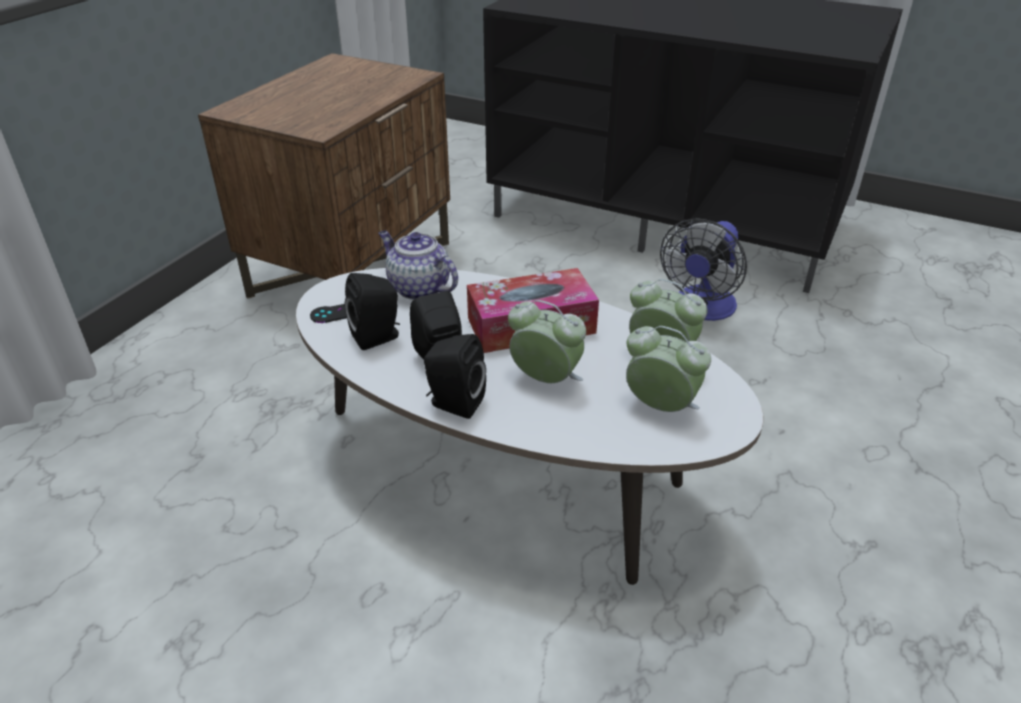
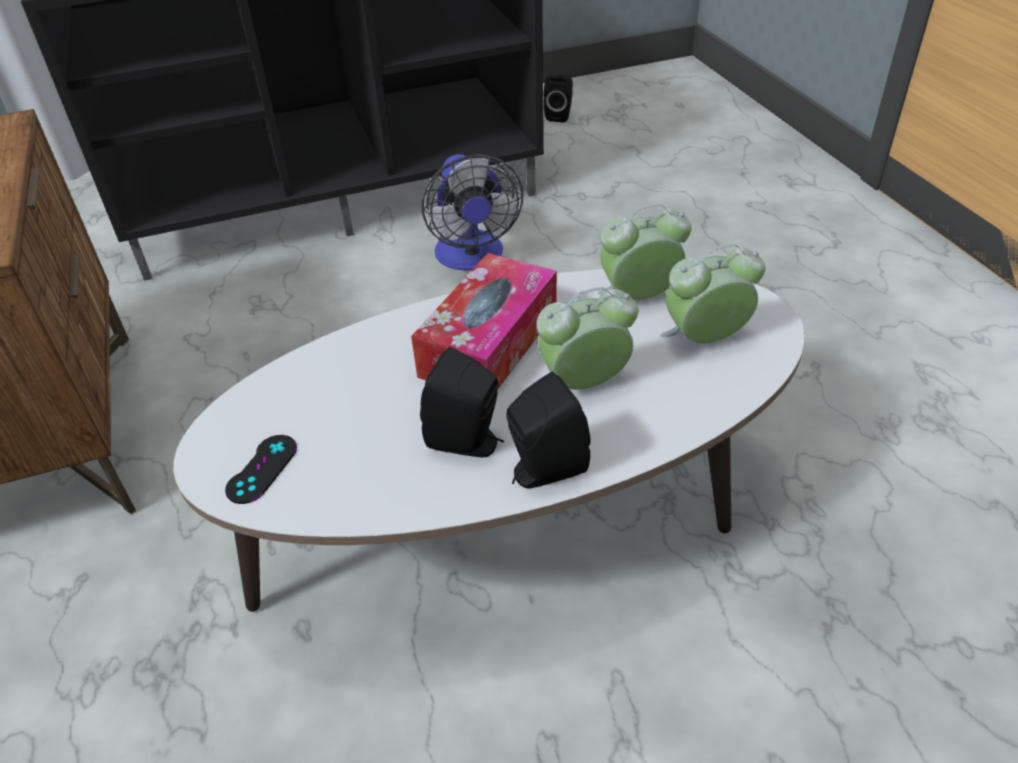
camera: 45 degrees left, 5 degrees up
(378, 337) = (355, 464): black speaker -> black speaker (559, 116)
(418, 288) = (312, 382): teapot -> none

